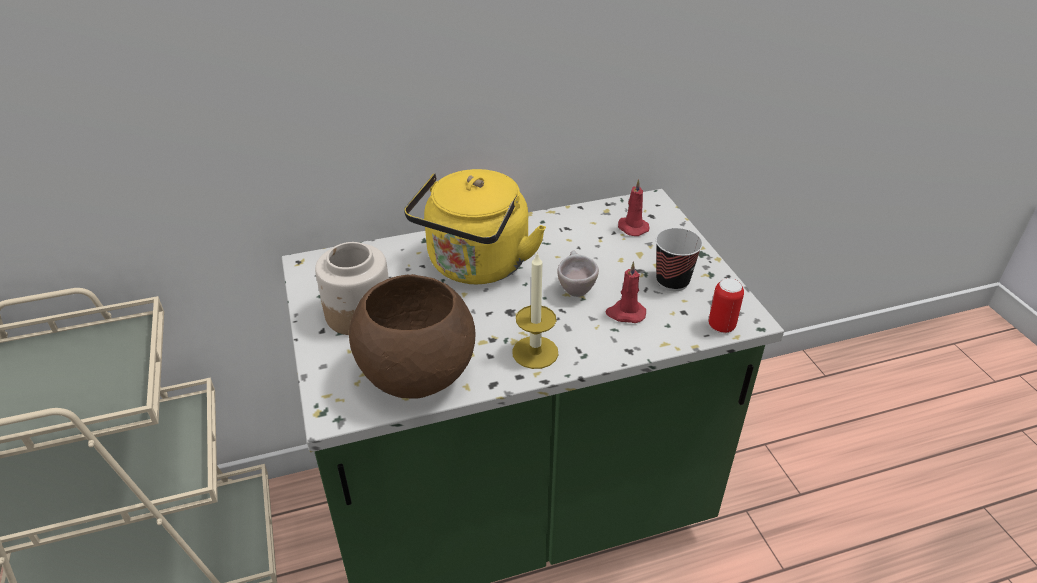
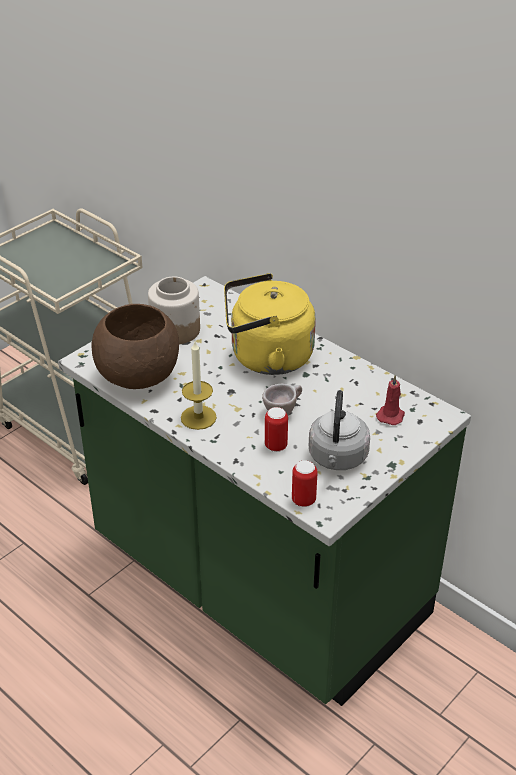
camera: 60 degrees right, 0 degrees up
(625, 313) = (276, 446): red candle -> can
(672, 281) = (337, 459): cup -> grey kettle

